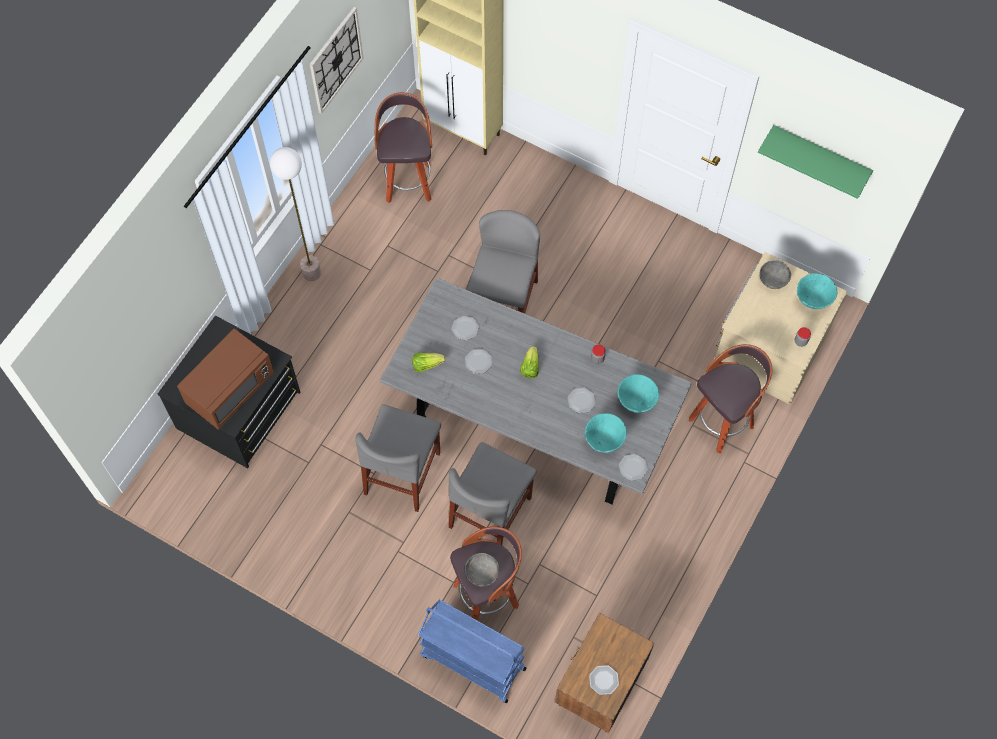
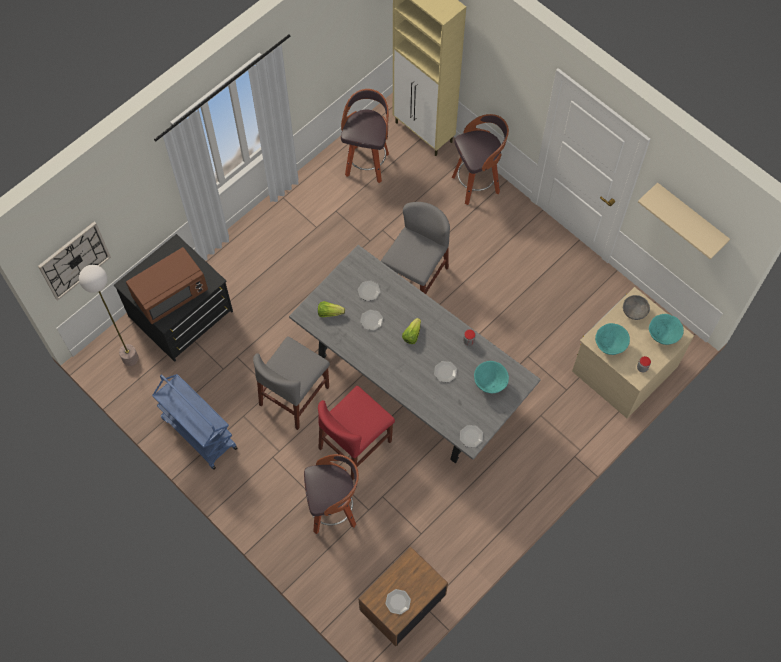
camera: 15 degrees right, 0 degrees up
(311, 272) = (269, 218): floor lamp -> floor lamp (130, 358)
(335, 60) = (318, 51): wall clock -> wall clock (74, 260)
(472, 662) = (305, 560): blue cart -> blue cart (198, 433)
(482, 573) = (324, 490): grey bowl -> none
(490, 512) = (355, 444): grey chair -> red chair
(604, 441) = (454, 409): turquoise bowl -> turquoise bowl (609, 346)
(722, 422) = (566, 419): stool -> stool (476, 184)
(819, 156) = (690, 217): green shelf -> beige shelf

